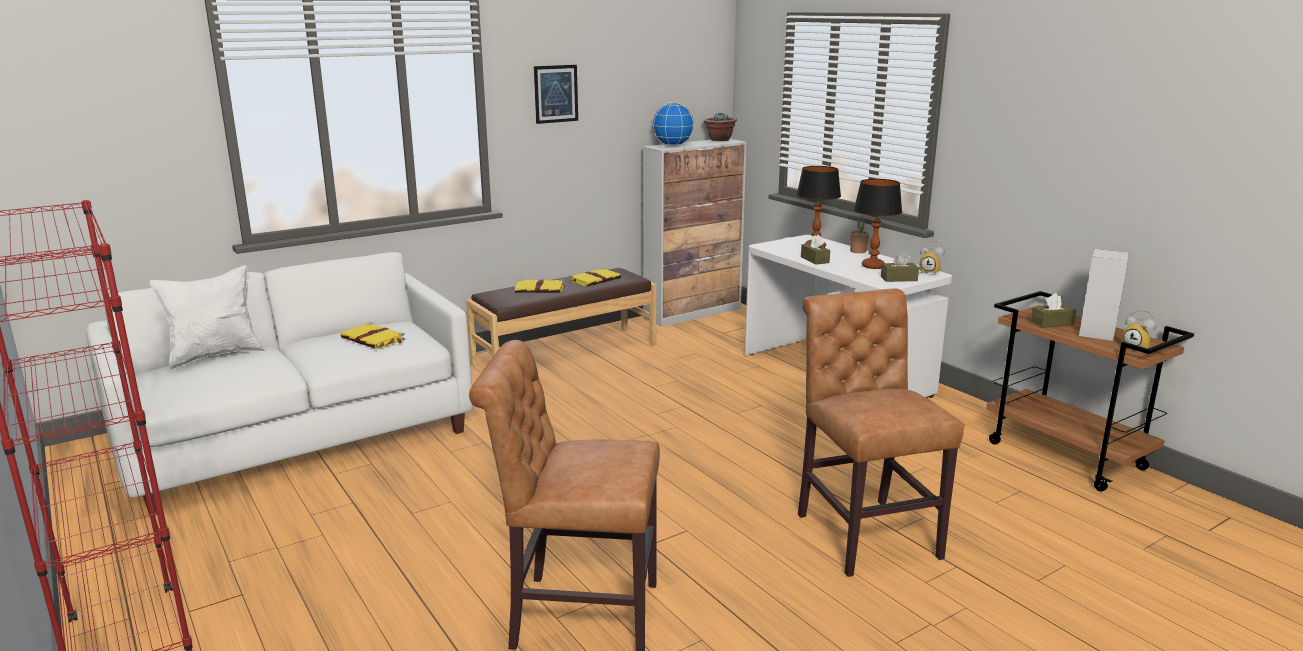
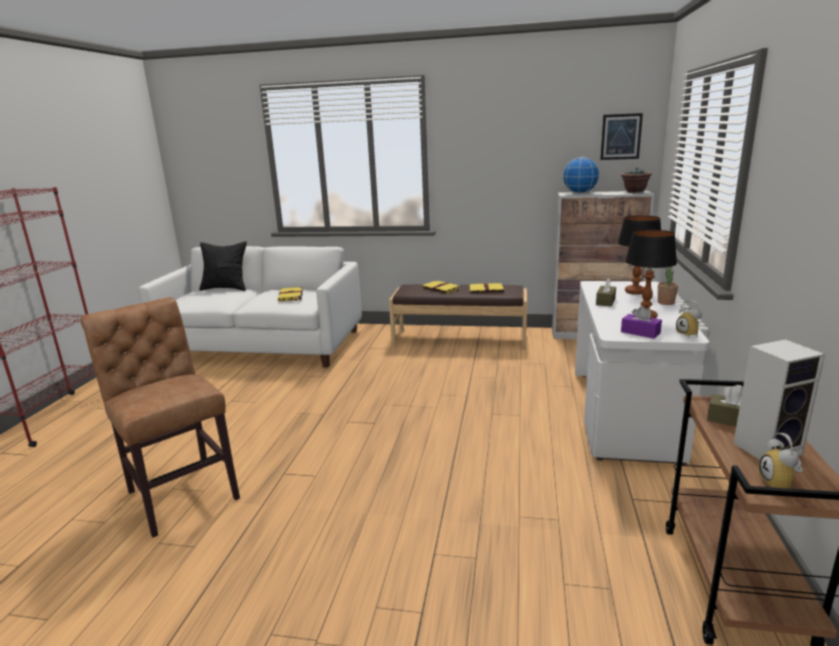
camera: 45 degrees right, 0 degrees up
(215, 355) = (226, 288): white pillow -> black pillow
(556, 94) = (483, 148): picture -> picture (621, 136)
(863, 532) = (409, 541): brown chair -> none
(899, 279) = (640, 332): brown tissue box -> purple tissue box

